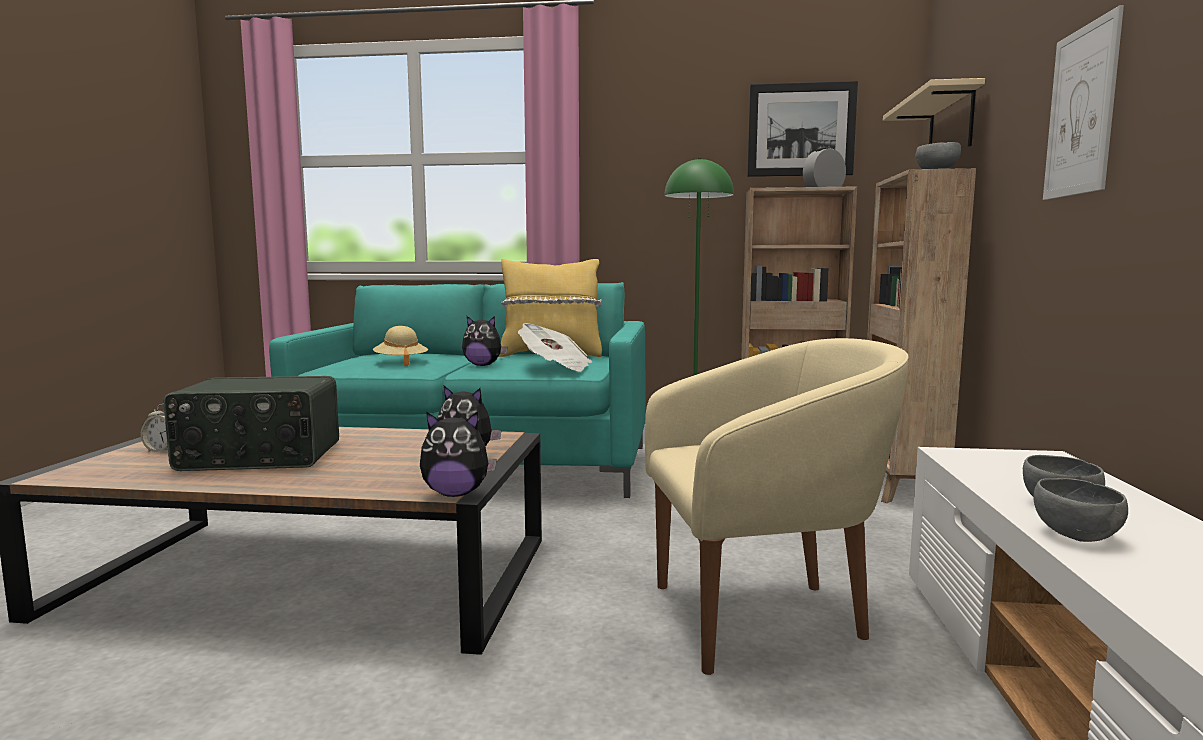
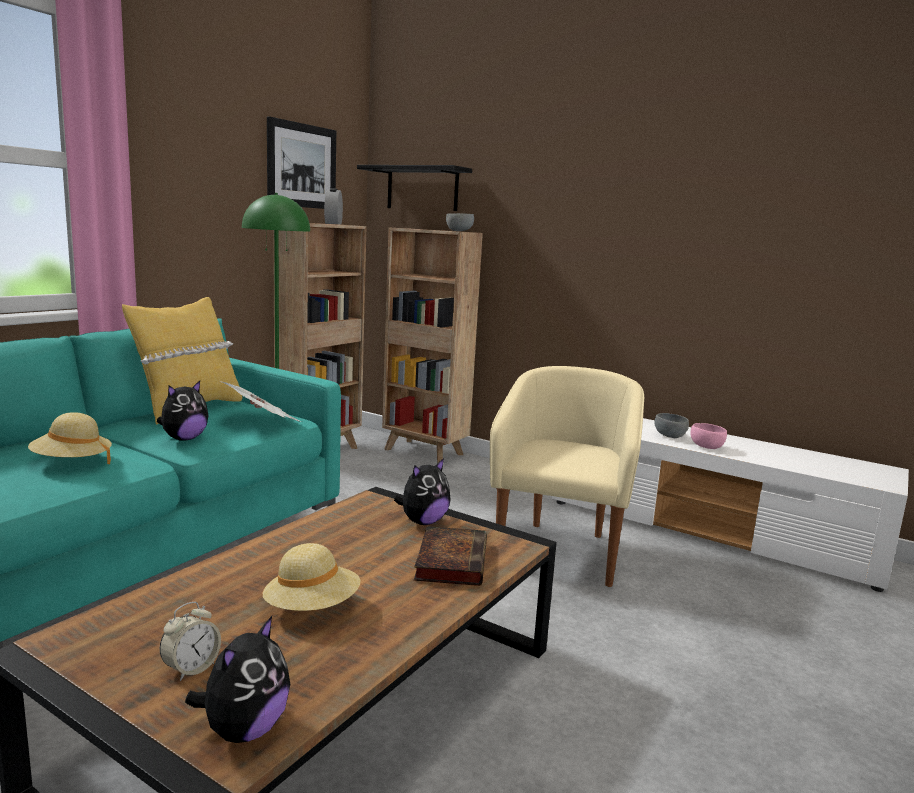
camera: 65 degrees left, 5 degrees up
(259, 457) = (312, 608): radio -> beige hat
(381, 475) = (451, 560): none -> book
(456, 494) = (529, 543): plush toy -> plush toy (244, 729)
(950, 126) = (422, 189): beige shelf -> black shelf
(1076, 536) = (706, 447): grey bowl -> pink bowl
(1081, 111) = (587, 223): picture -> none

